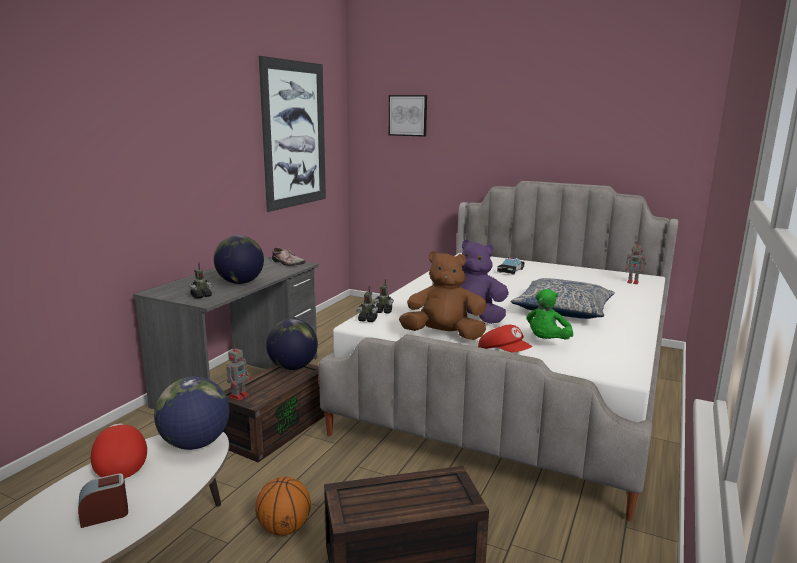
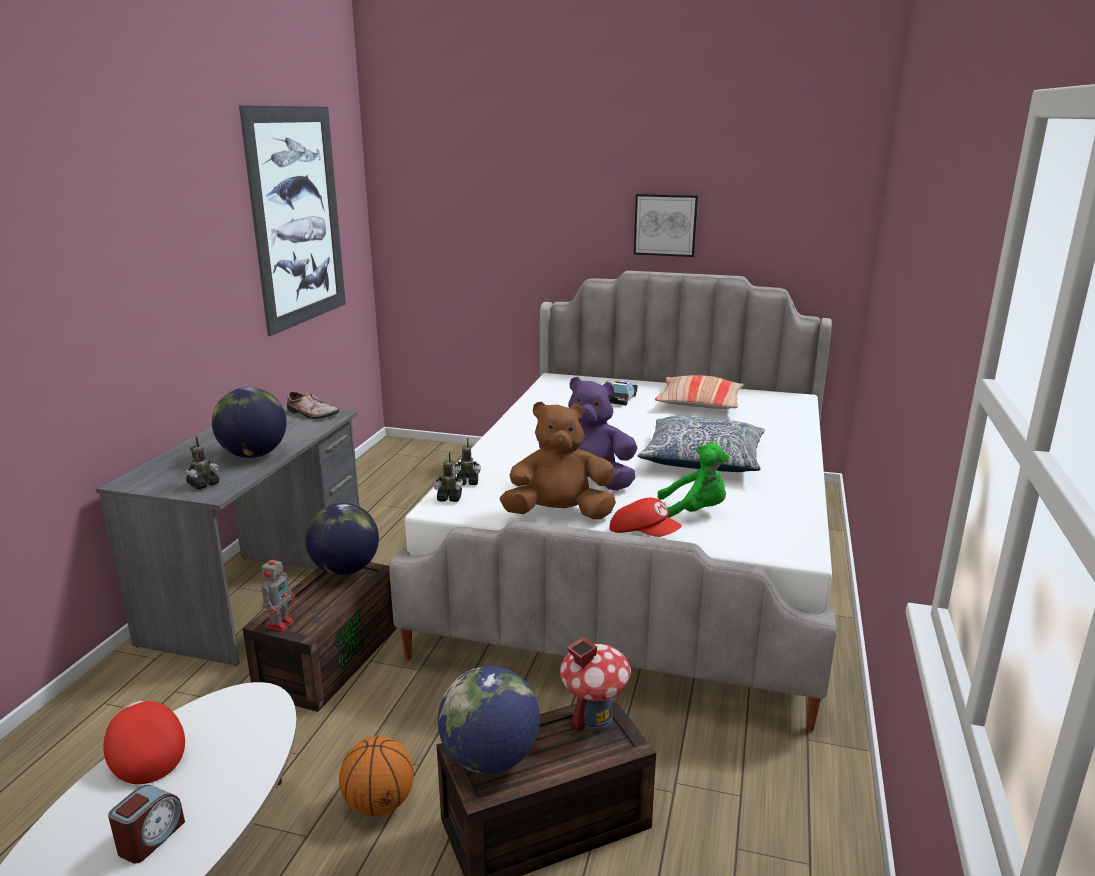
camera: 10 degrees left, 5 degrees up
(105, 514) = (150, 838): alarm clock -> alarm clock turned 150 degrees clockwise
(195, 444) = (247, 711): globe -> globe (490, 759)
(408, 115) = (458, 178): picture -> picture (665, 225)
(446, 480) = (593, 717): none -> toy house
(547, 342) = (694, 512): green plush toy -> green plush toy turned 105 degrees counterclockwise
(570, 276) = (699, 403): none -> pillow
(633, 282) = (780, 406): toy robot -> none

